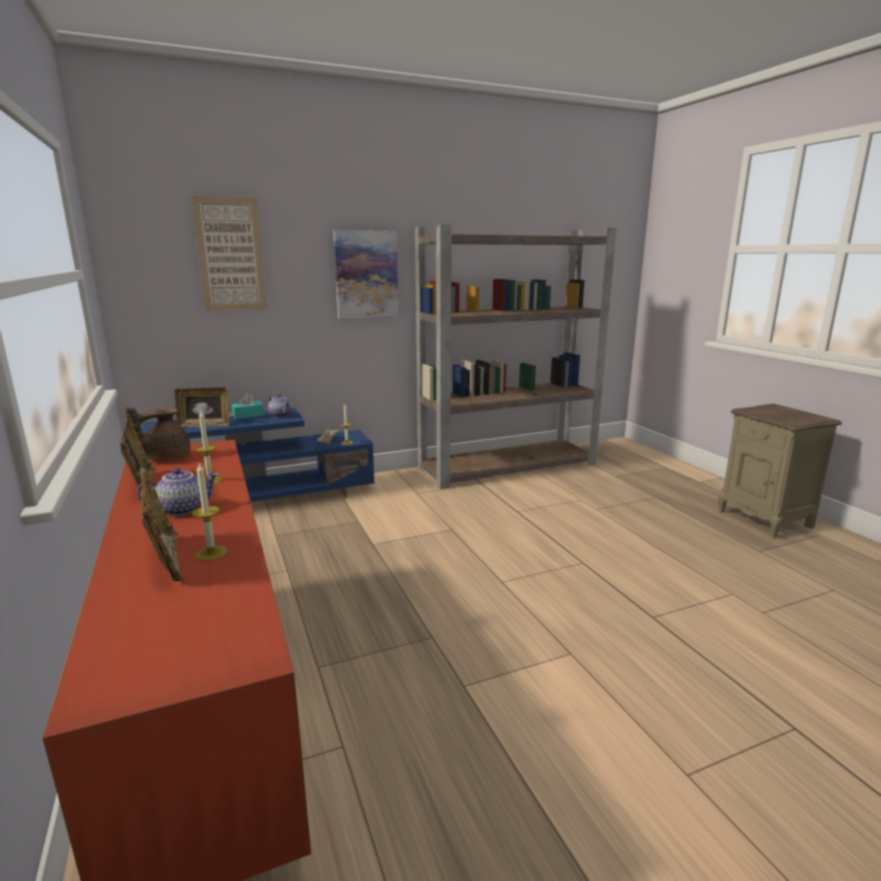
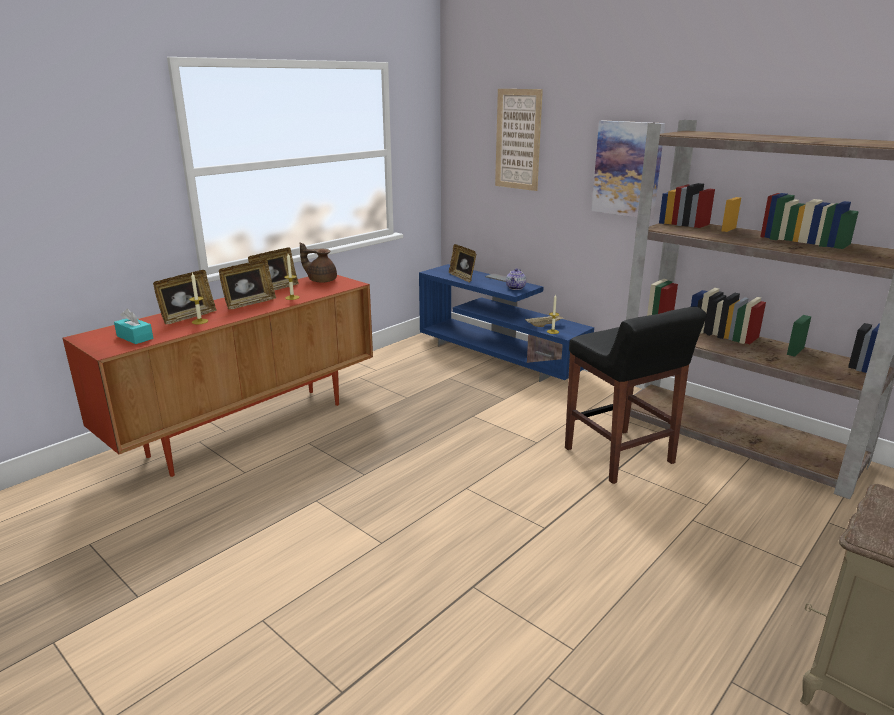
camera: 65 degrees right, 5 degrees up
(183, 509) = (249, 303): teapot -> picture frame
(248, 415) = (497, 280): turquoise tissue box -> turquoise tissue box (135, 337)
(501, 506) = (619, 456): none -> black stool

